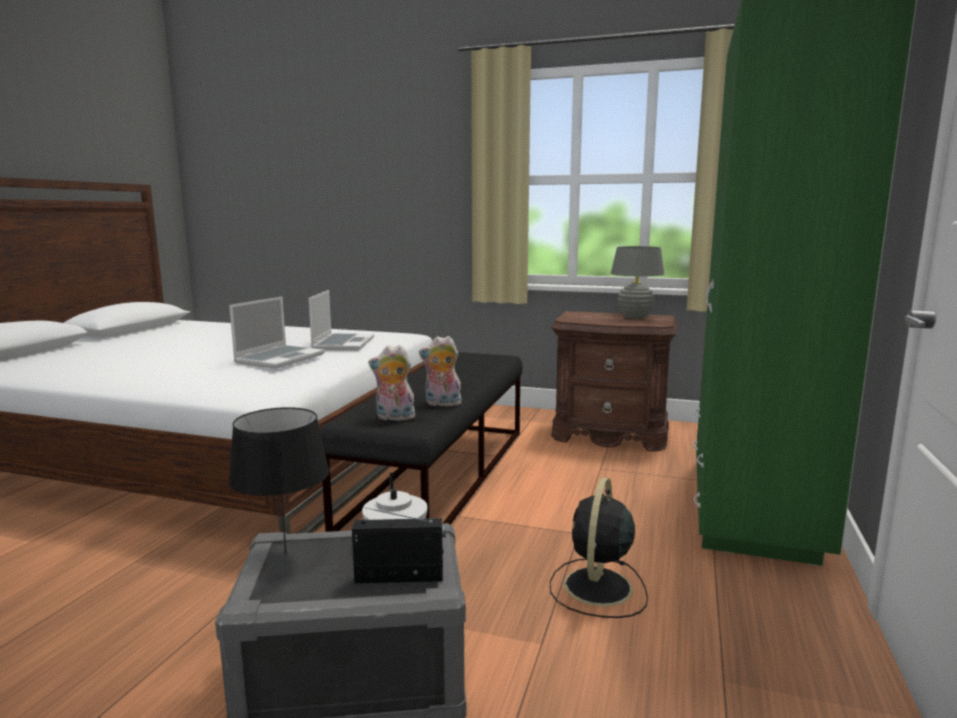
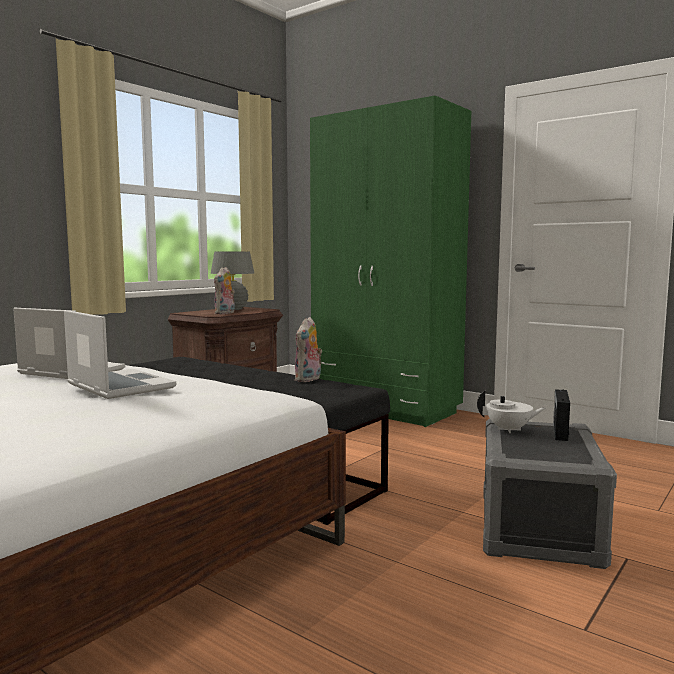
camera: 70 degrees left, 5 degrees down
(286, 553) = (523, 455): black table lamp -> none
(394, 418) = (333, 390): plush toy -> plush toy (225, 313)
(597, 588) = (457, 455): black fan -> none

